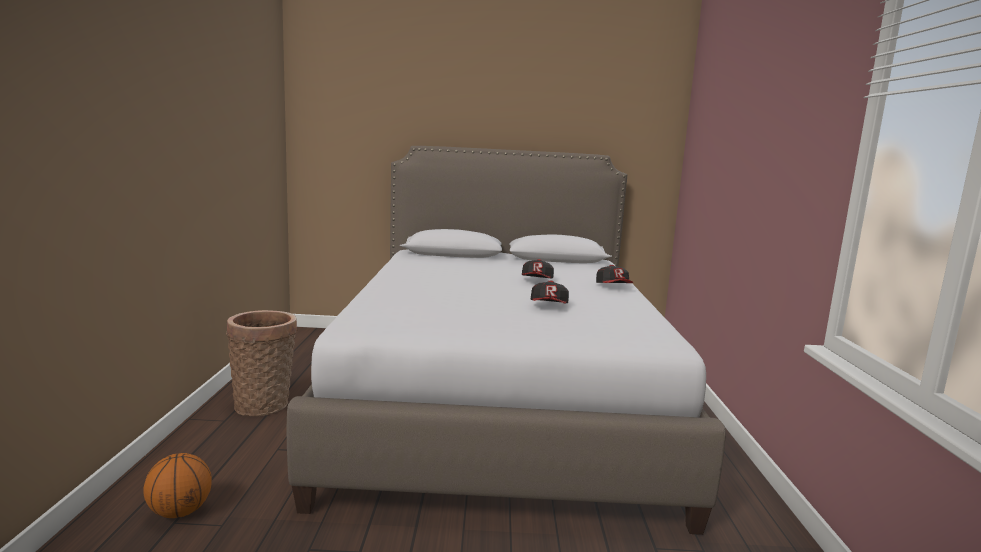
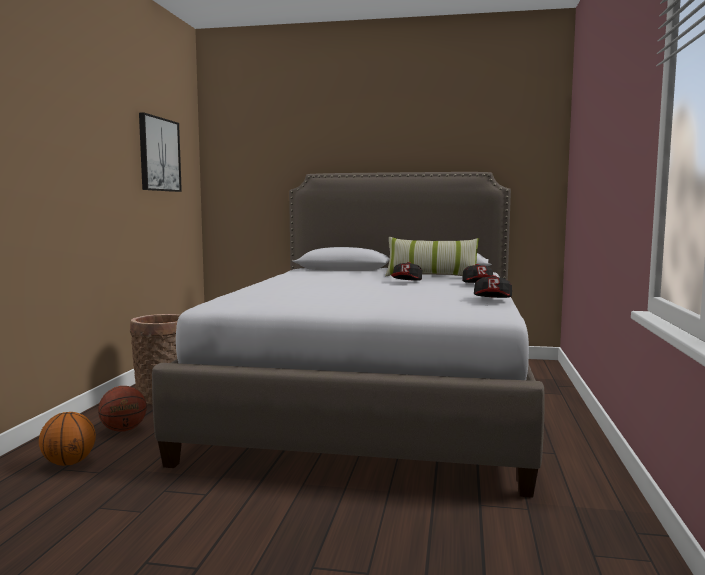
camera: 10 degrees right, 5 degrees down
(232, 457) = (123, 430): none -> basketball
(247, 119) = (159, 154): none -> picture
(549, 306) = (402, 295): cap -> cap (492, 300)
(554, 269) = (431, 276): none -> pillow

